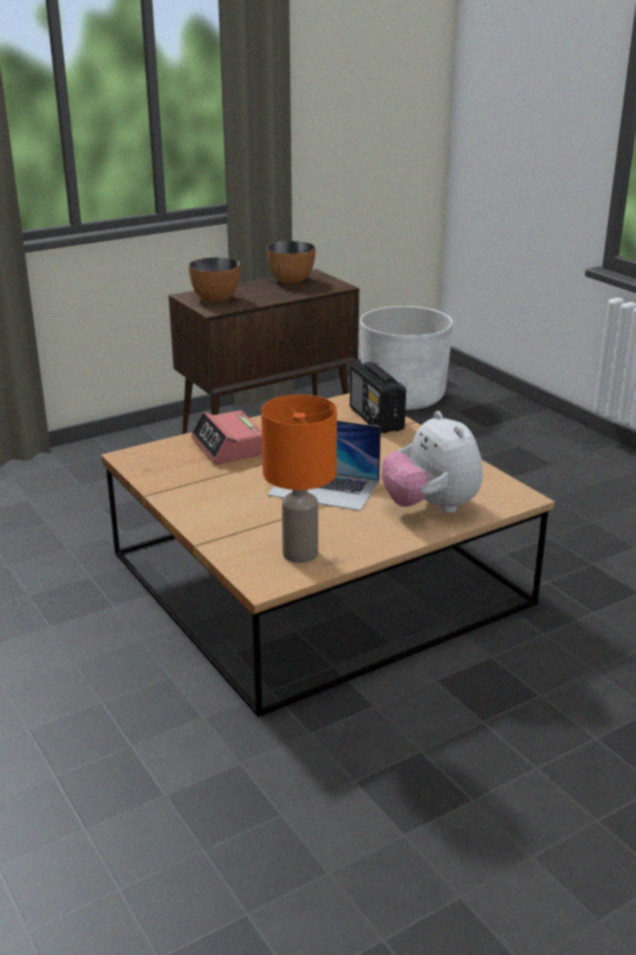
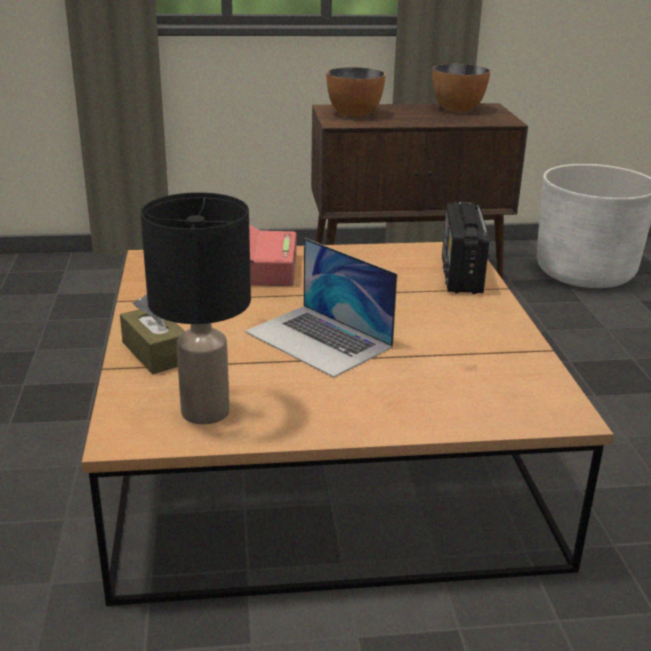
camera: 25 degrees right, 0 degrees up
(220, 525) = (155, 353): none -> brown tissue box
(299, 553) = (204, 411): orange table lamp -> black table lamp
(431, 507) = (427, 397): plush toy -> none

